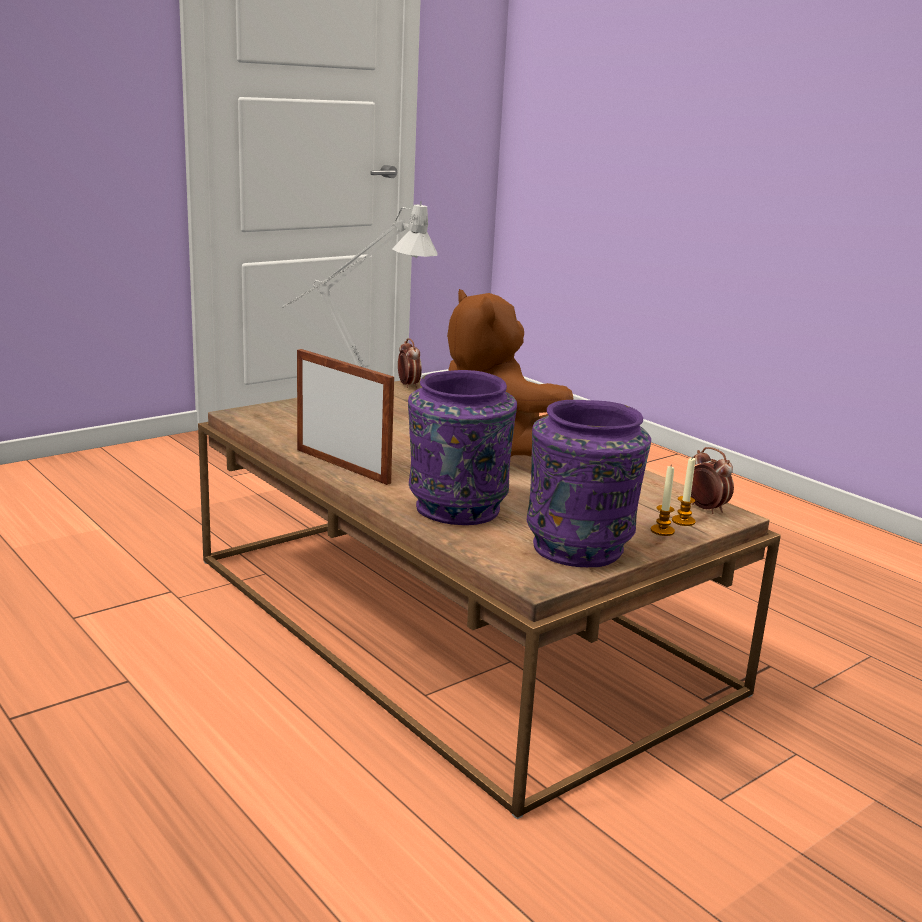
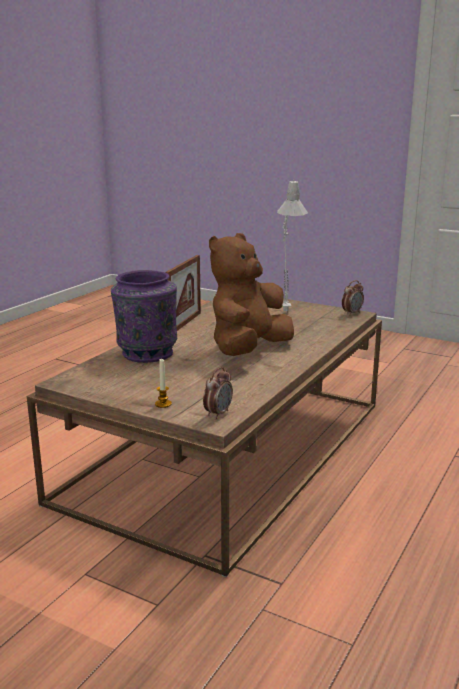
camera: 70 degrees right, 0 degrees up
(580, 548) = (115, 386): purple vase -> none
(683, 521) = (187, 408): candle -> none

